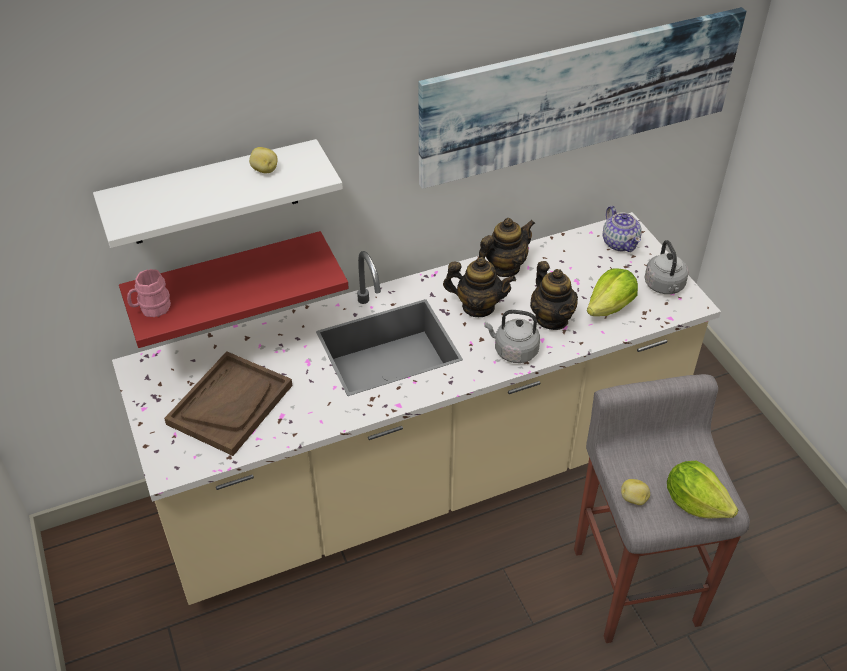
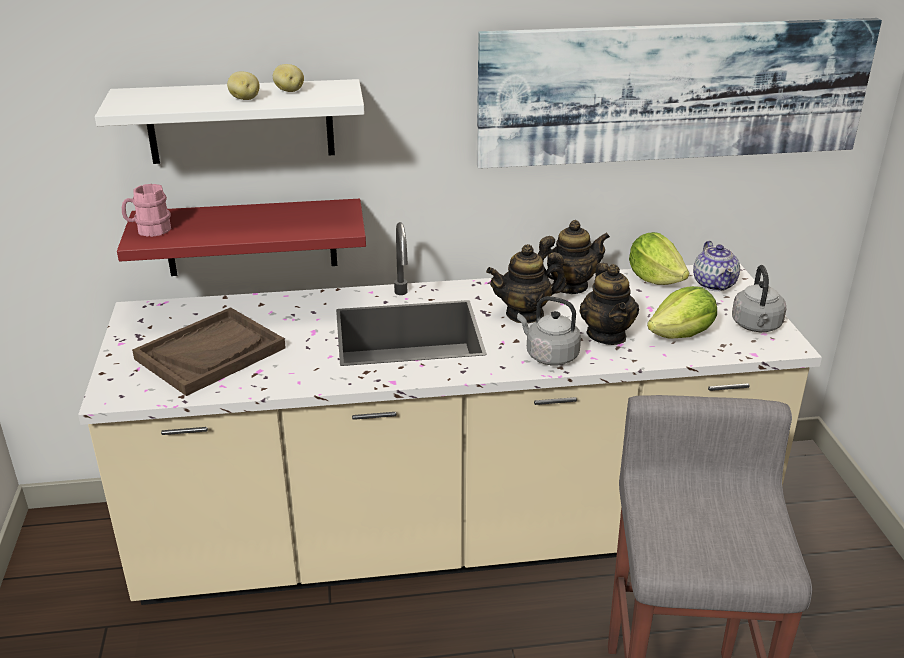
camera: 15 degrees right, 15 degrees down
(478, 307) = (525, 314): teapot -> teapot turned 135 degrees clockwise
(634, 499) = (656, 536): potato -> potato (244, 99)
(695, 502) = (738, 554): lettuce -> lettuce (655, 279)

